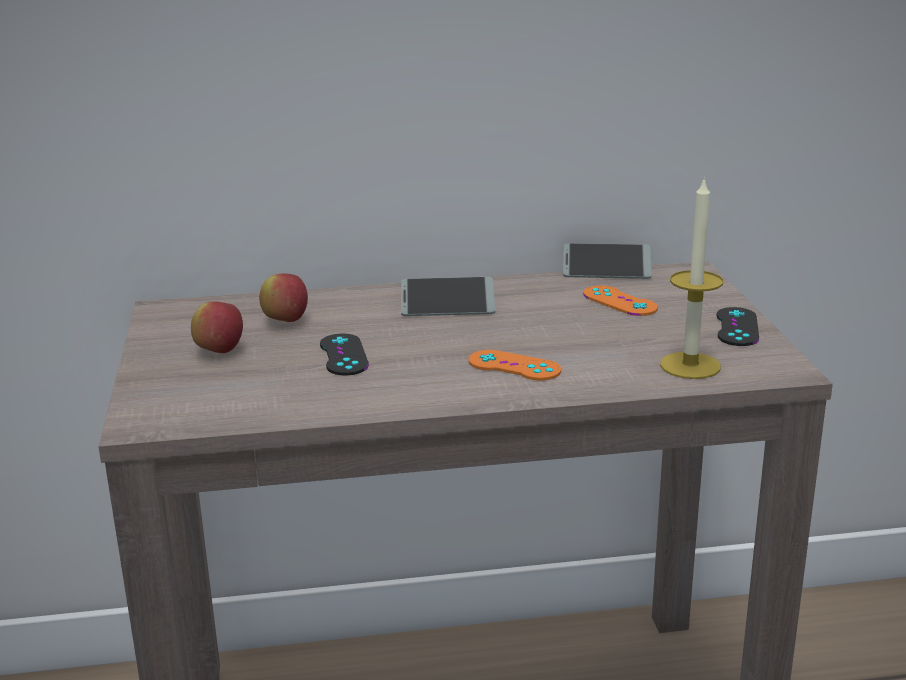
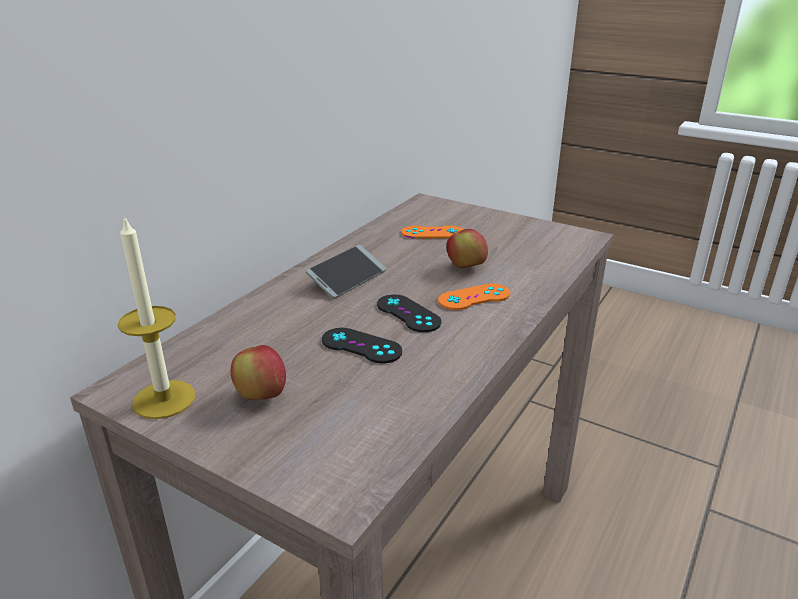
camera: 50 degrees left, 5 degrees up
(285, 321) = (258, 344): apple -> apple (466, 267)
(606, 270) = (383, 217): phone -> none
(690, 365) = (547, 253): candle -> candle (164, 399)
(737, 327) = (516, 223): black game controller -> black game controller (408, 313)

